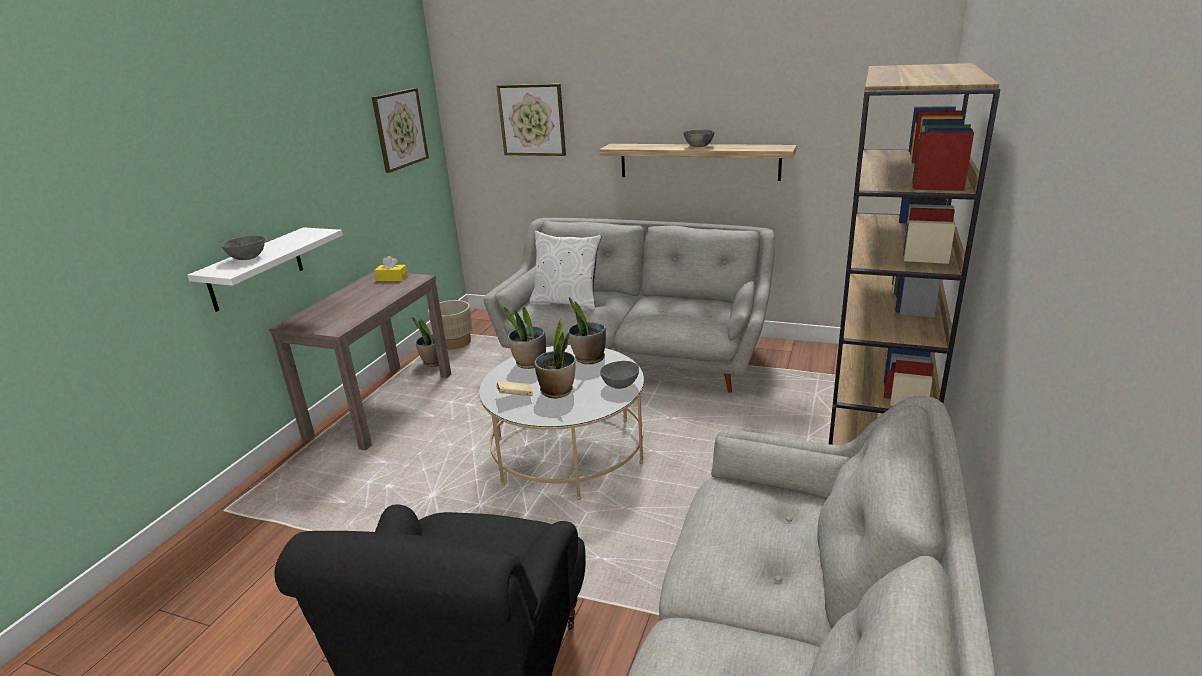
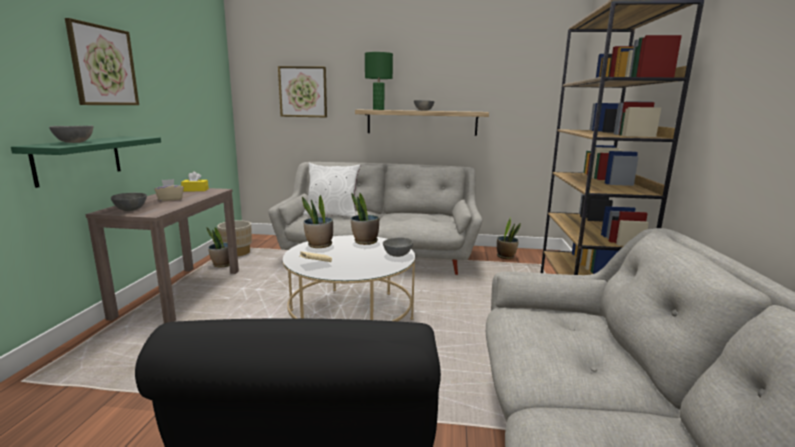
camera: 15 degrees left, 10 degrees down
(256, 269) = (78, 159): white shelf -> green shelf
(315, 320) = (131, 209): none -> grey bowl
(360, 299) = (170, 199): none -> beige tissue box
(400, 129) = (204, 86): picture -> picture (103, 66)
(557, 391) = (349, 260): potted plant -> potted plant (506, 256)
(633, 146) = (378, 109): none -> green table lamp

